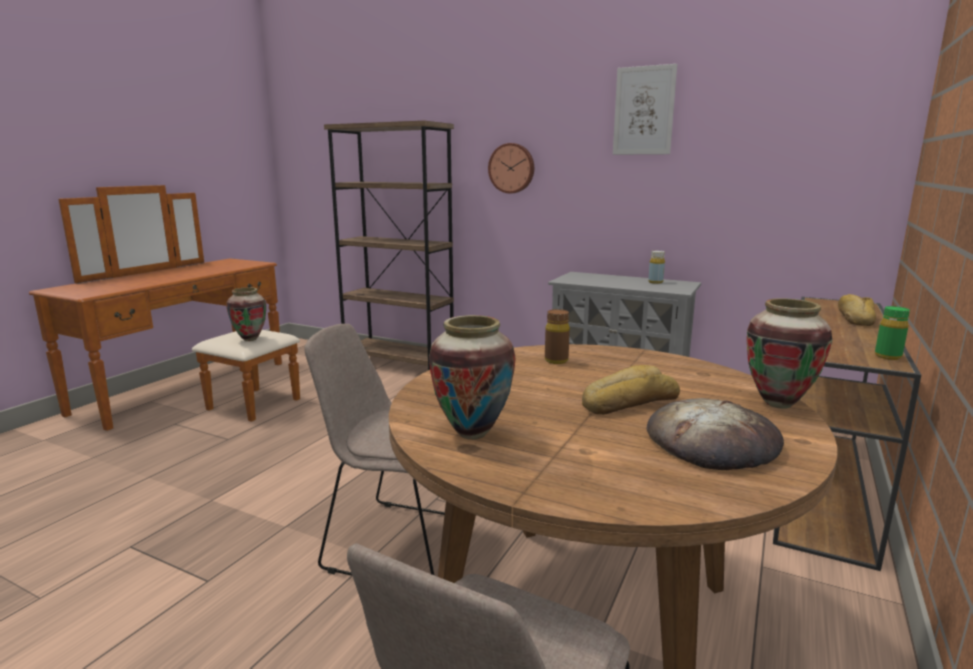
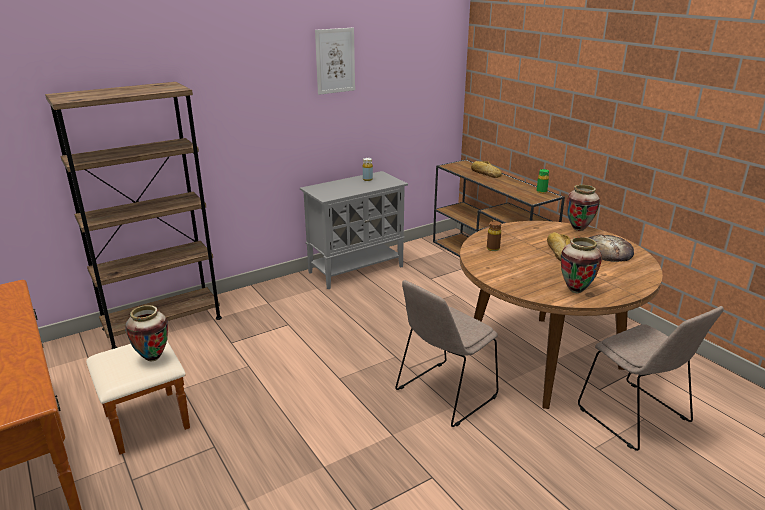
camera: 60 degrees left, 10 degrees up
(512, 168) = (238, 115): wall clock -> none

